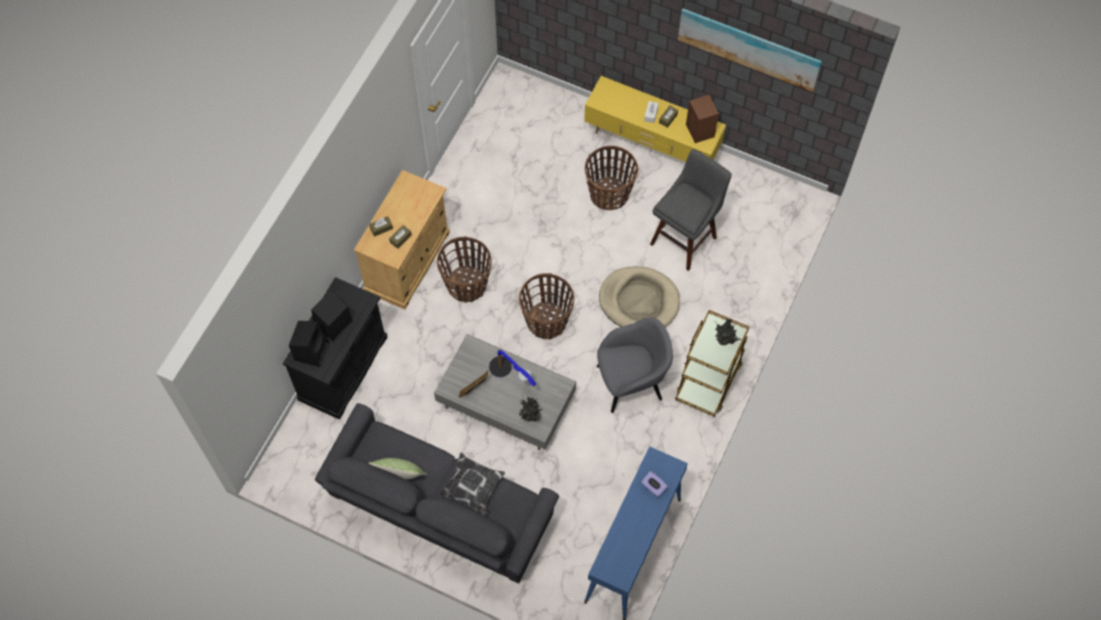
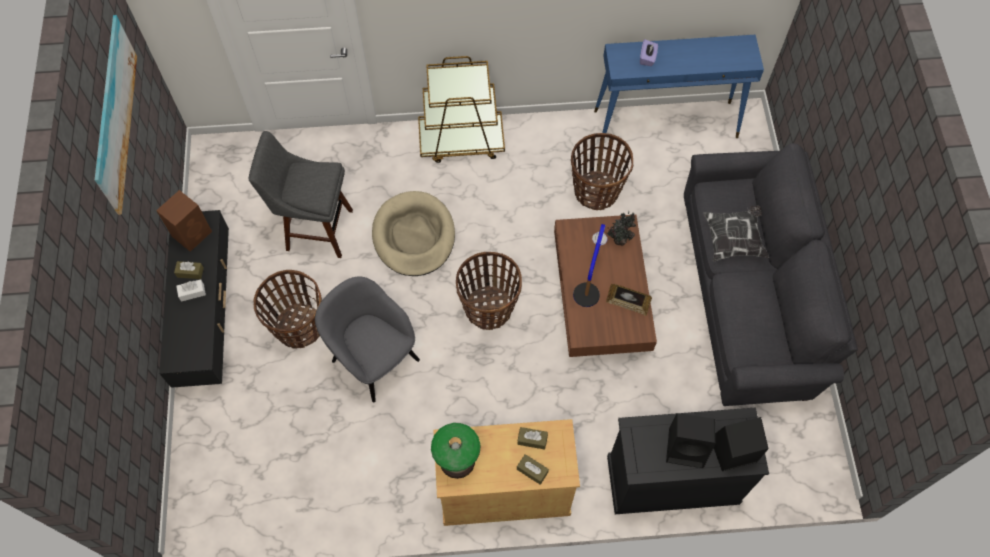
camera: 120 degrees left, 0 degrees up
(400, 475) = (770, 311): pillow -> none
(417, 191) = (457, 460): none -> table lamp
(467, 285) = (494, 410): basket -> basket (596, 191)
(505, 402) = (601, 298): grey coffee table -> brown coffee table
(631, 382) = (506, 201): grey armchair -> grey armchair (374, 358)
(652, 144) = (209, 316): yellow tv stand -> black tv stand
(724, 341) = (452, 80): potted plant -> none

